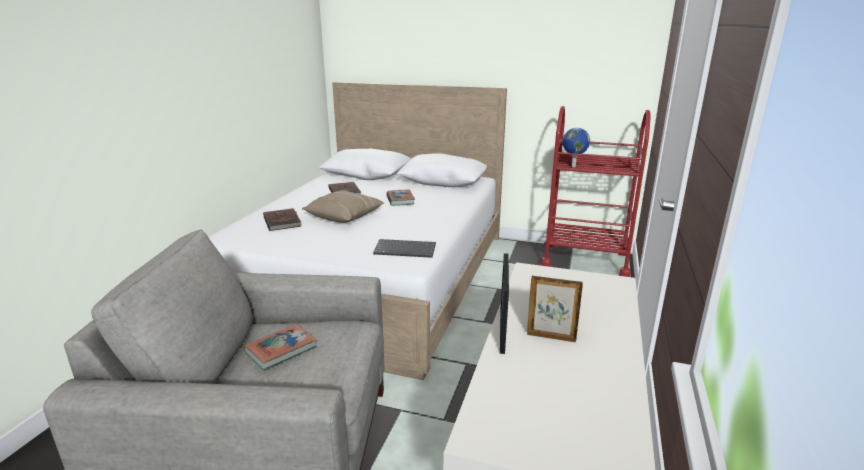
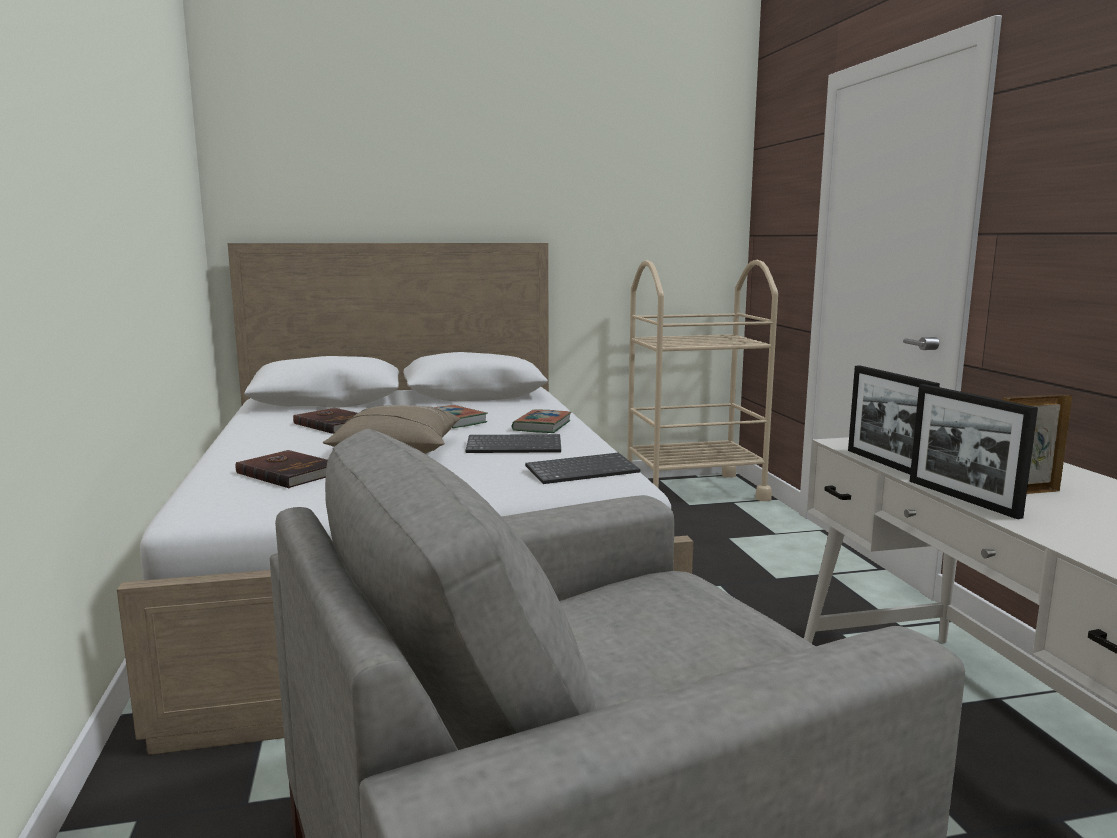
camera: 30 degrees left, 10 degrees down
(281, 350) = (619, 636): book -> book (542, 426)
(401, 225) = (515, 446): none -> keyboard
(516, 292) = (886, 464): none -> picture frame
(572, 166) = (679, 345): globe -> none
(585, 260) = (694, 490): red cart -> beige cart

